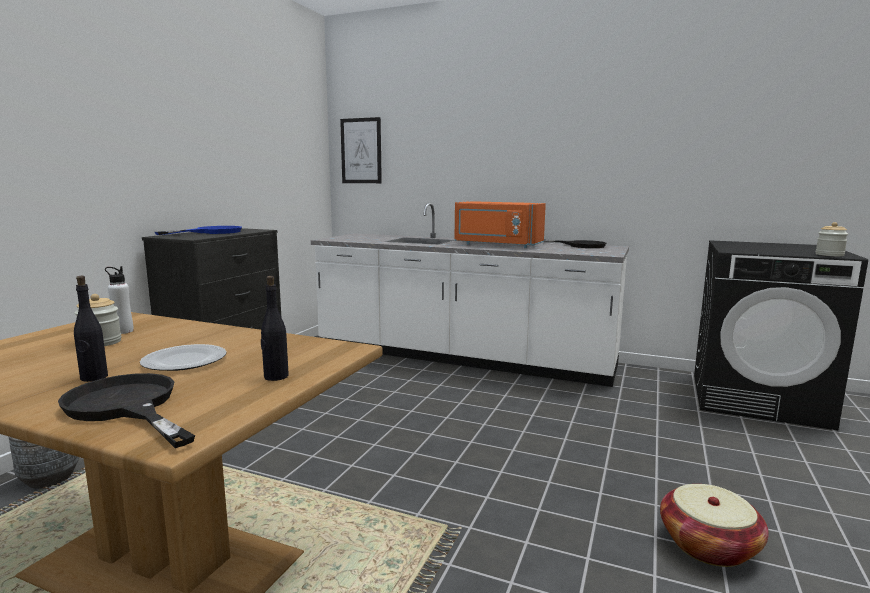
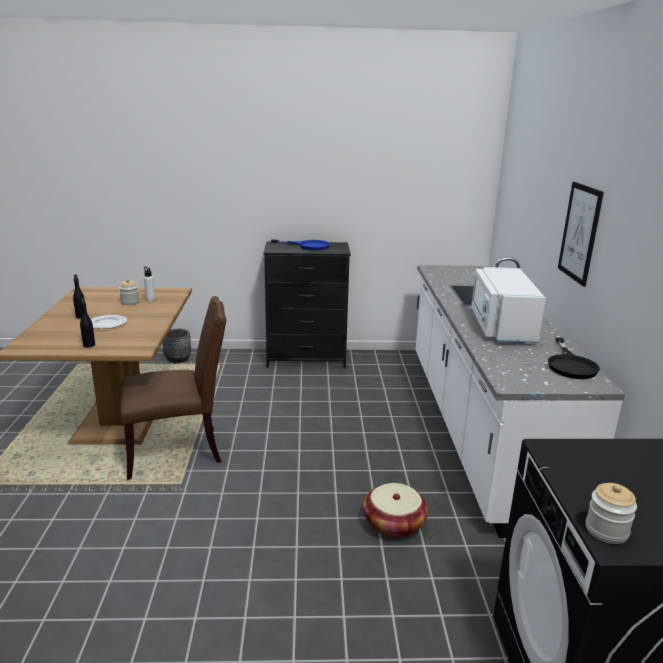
camera: 65 degrees right, 10 degrees up
(127, 407) = (48, 332): black frying pan -> none
(354, 517) = (178, 450): none -> brown chair
(361, 151) = (509, 183): picture -> picture (580, 233)
(496, 245) = (500, 326): orange microwave -> white microwave
(708, 545) = (201, 610): basket -> basket (394, 523)

